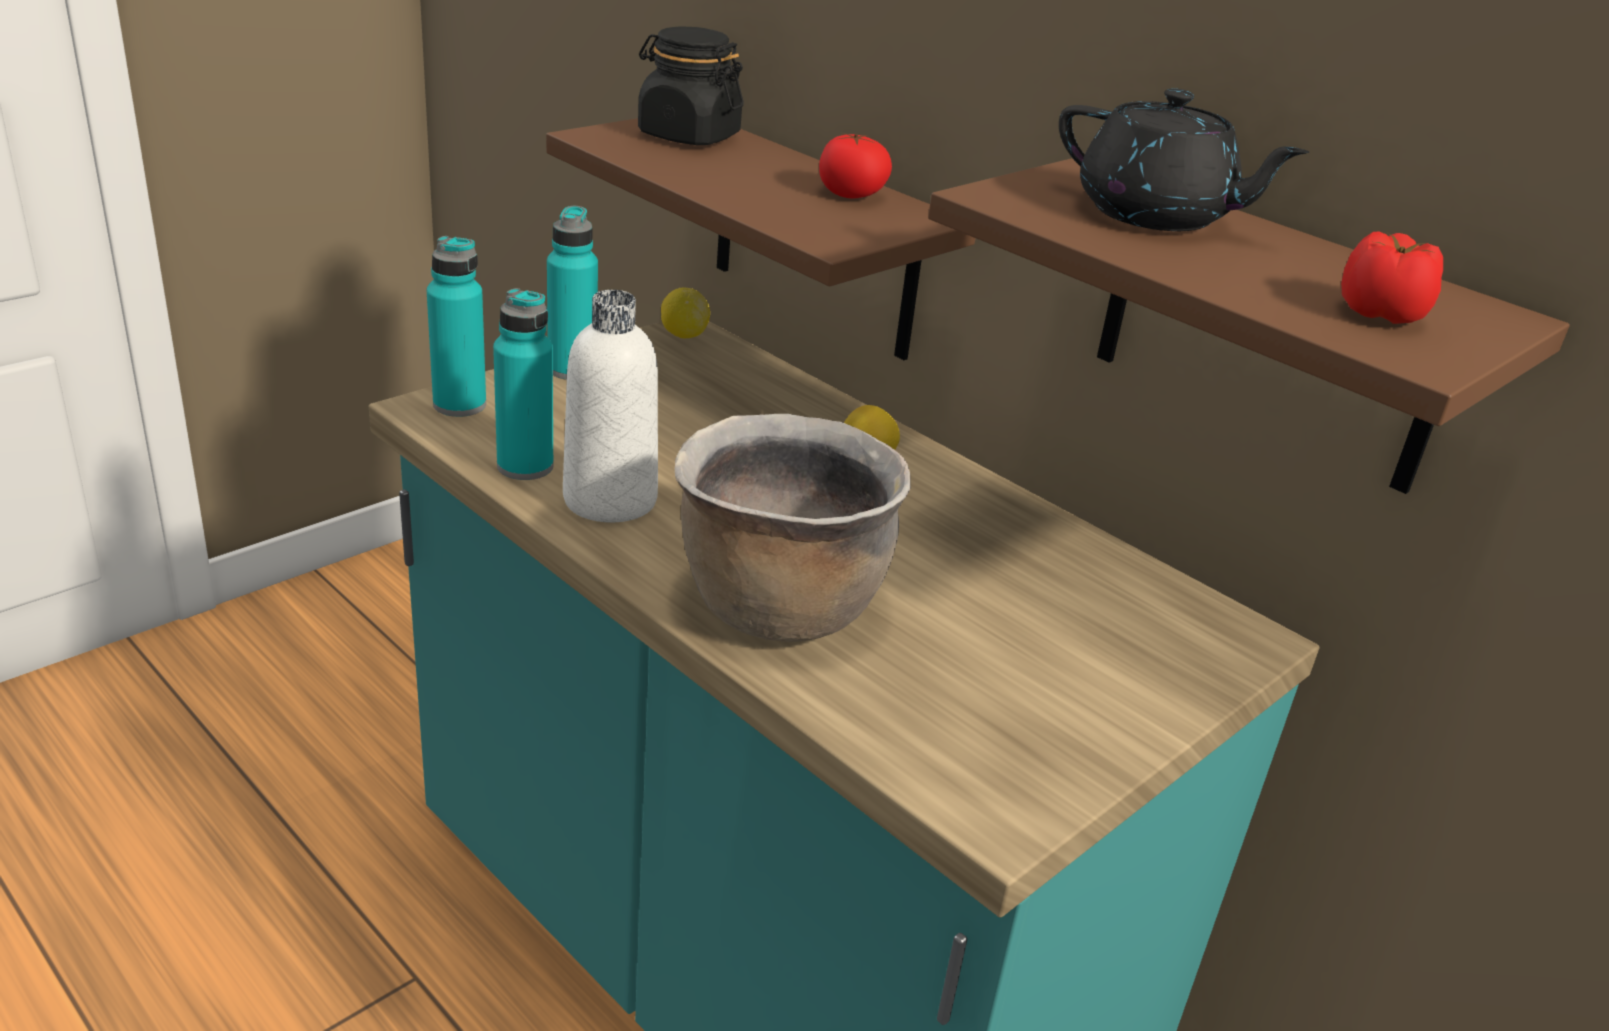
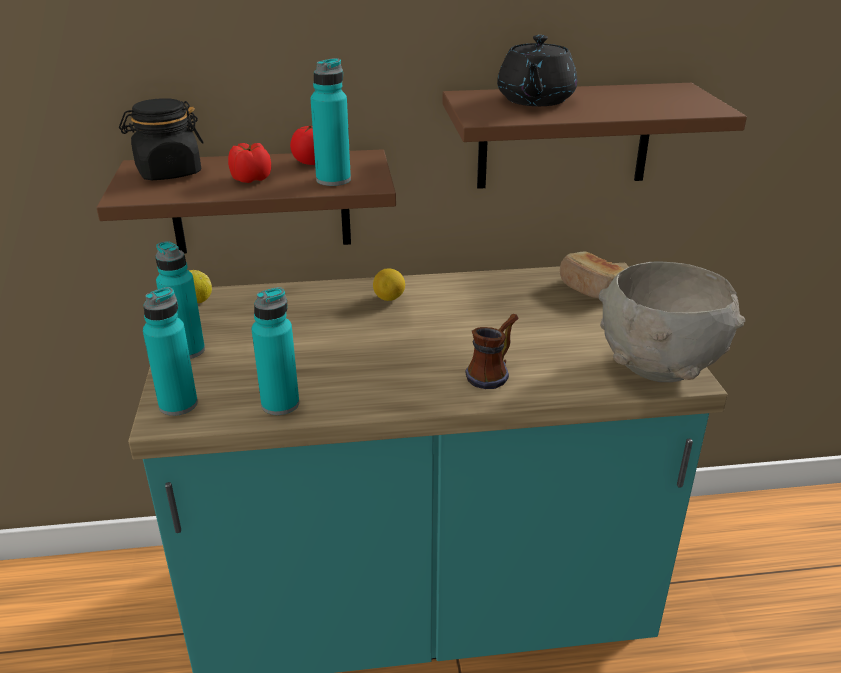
camera: 50 degrees left, 0 degrees up
(610, 500) = (347, 387): white bottle -> none
(779, 605) = (493, 372): brown cooking pot -> mug
(808, 218) = (333, 180): none -> turquoise bottle
(986, 775) = (658, 369): none -> grey bowl
(1155, 215) = (535, 100): black teapot -> black teapot turned 120 degrees clockwise
(1160, 629) = (590, 288): none -> bread
(1380, 313) = (668, 101): tomato -> tomato (251, 179)

